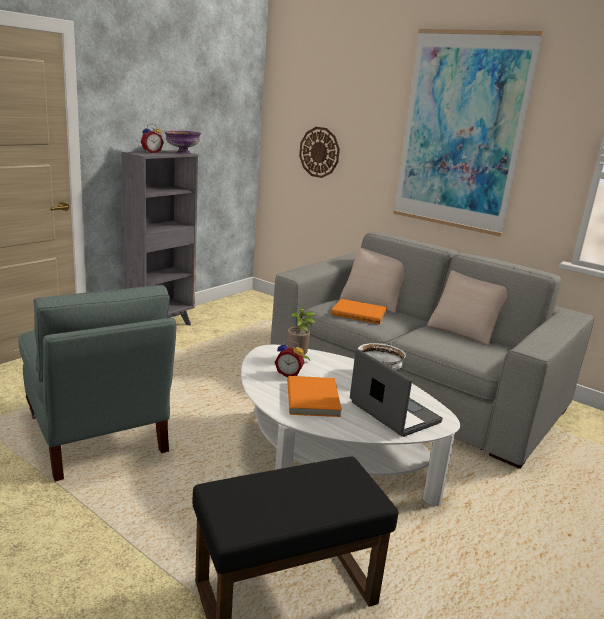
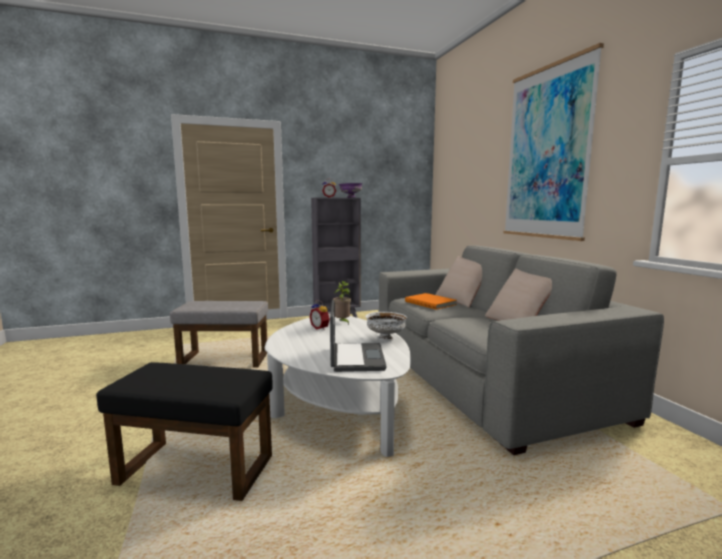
camera: 35 degrees right, 10 degrees down
(96, 435) = (223, 360): grey armchair -> grey ottoman
(314, 399) = (311, 341): orange book -> none
(319, 152) = (461, 194): wall clock -> none

